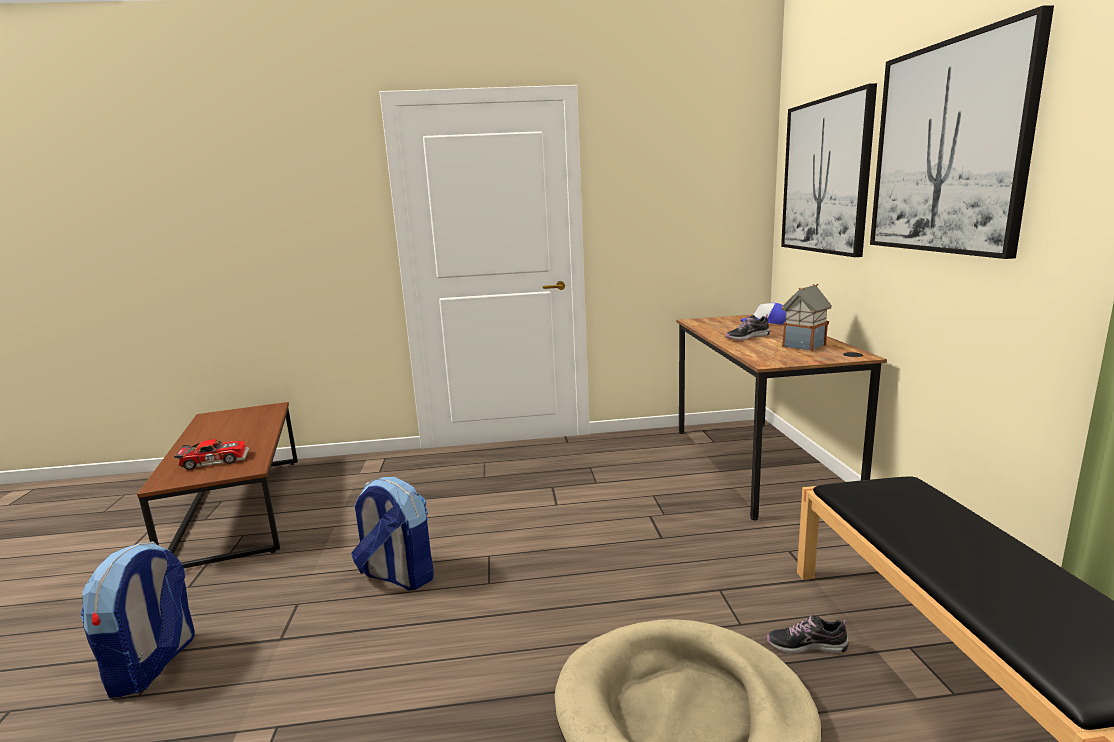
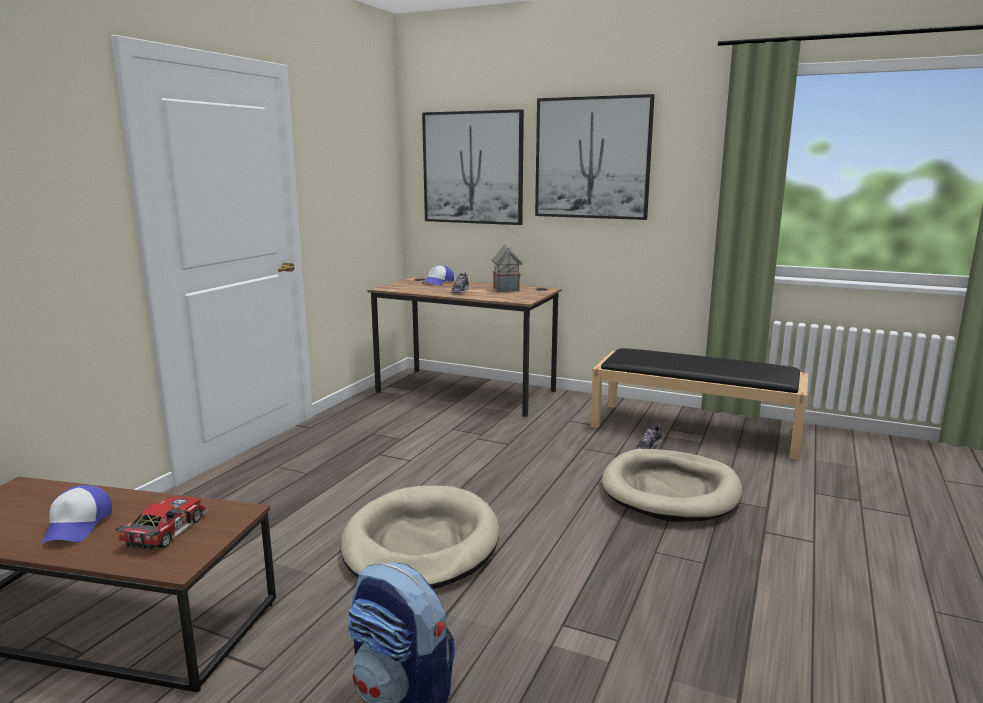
camera: 60 degrees left, 0 degrees up
(220, 438) = (78, 525): none -> cap
(397, 576) = (421, 544): backpack -> beige dog bed

